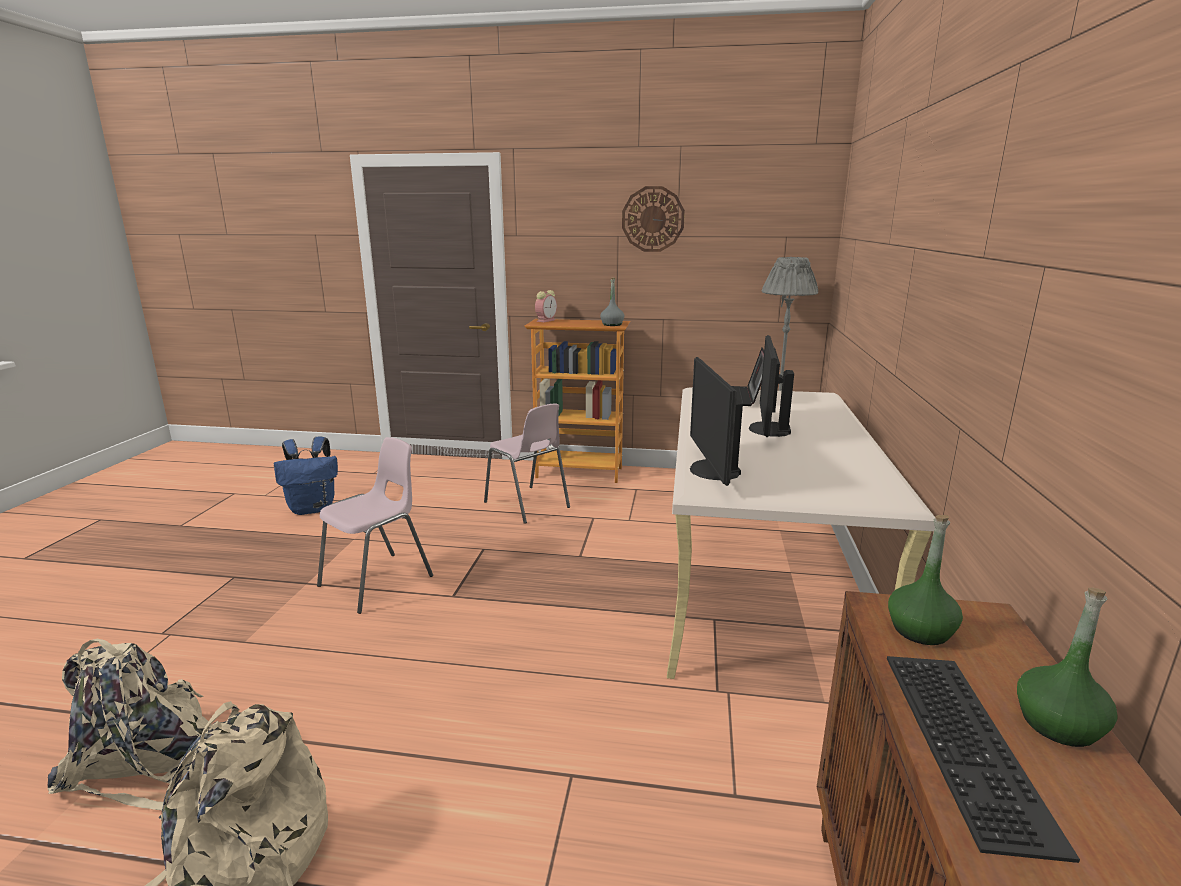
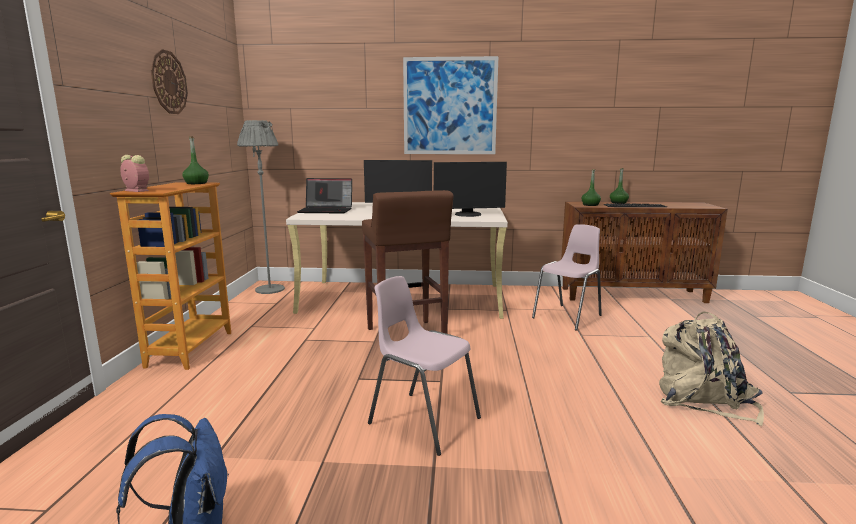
camera: 95 degrees left, 5 degrees down
(149, 764) = (696, 460): beige backpack -> none
(527, 505) = (265, 367): pink chair -> pink chair (568, 317)
(593, 577) = (406, 336): none -> brown stool
(612, 324) = (196, 183): grey bottle -> green bottle
(941, 249) = (450, 106): none -> picture

